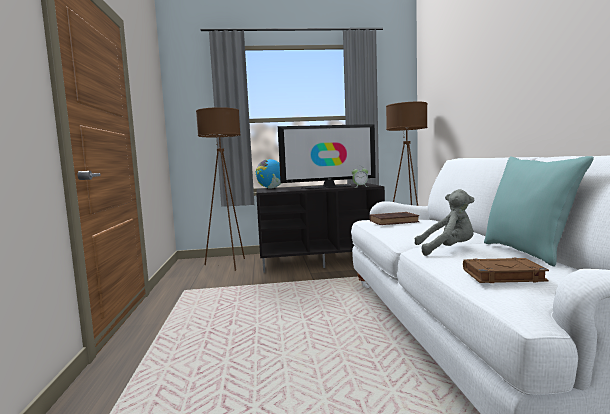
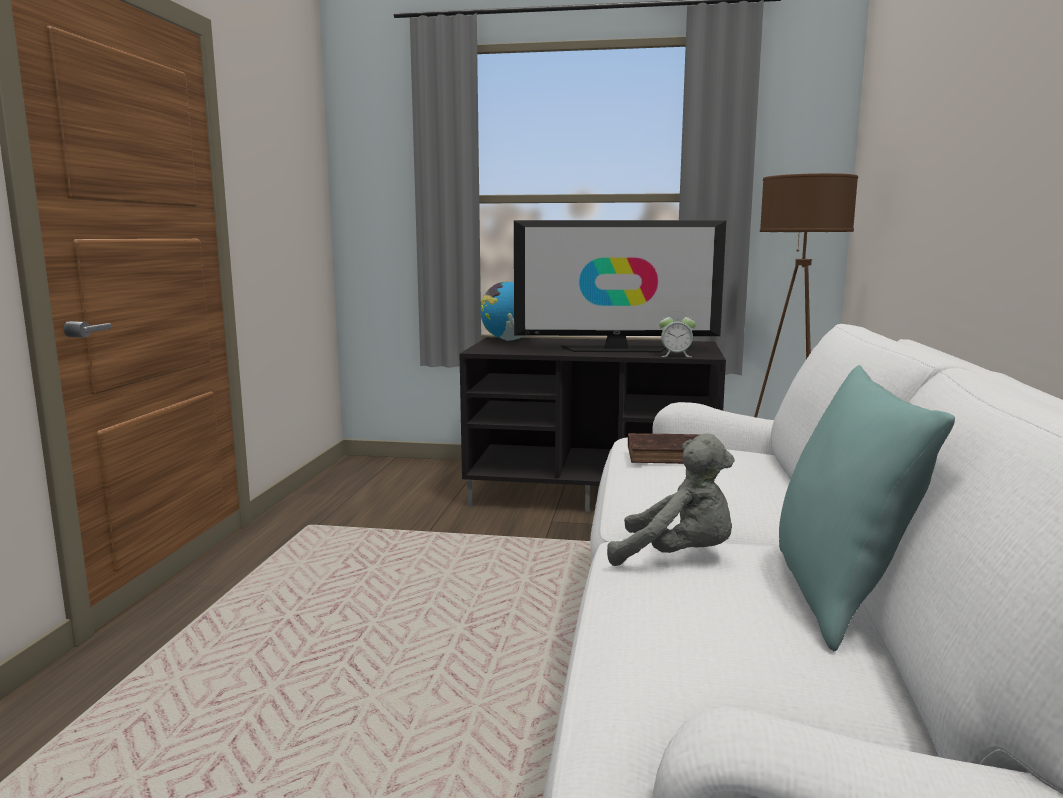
camera: 15 degrees right, 5 degrees up
(228, 264) = (419, 479): brown floor lamp -> none
(502, 275) = (676, 658): brown book -> none

